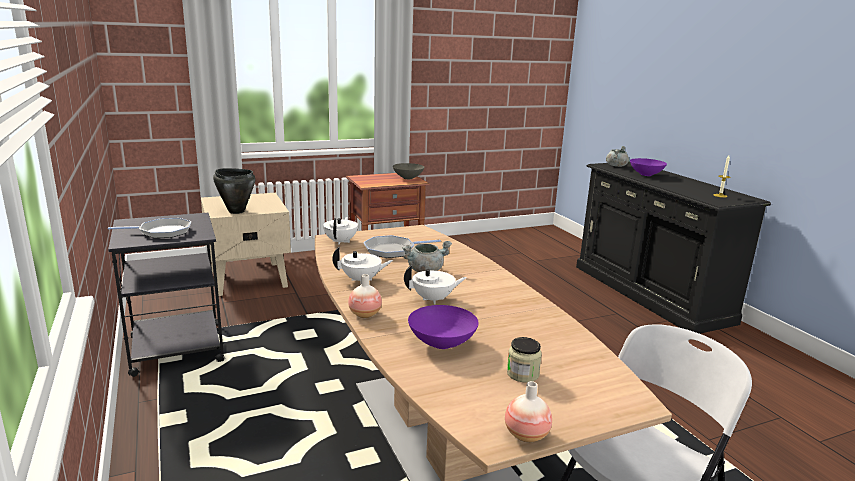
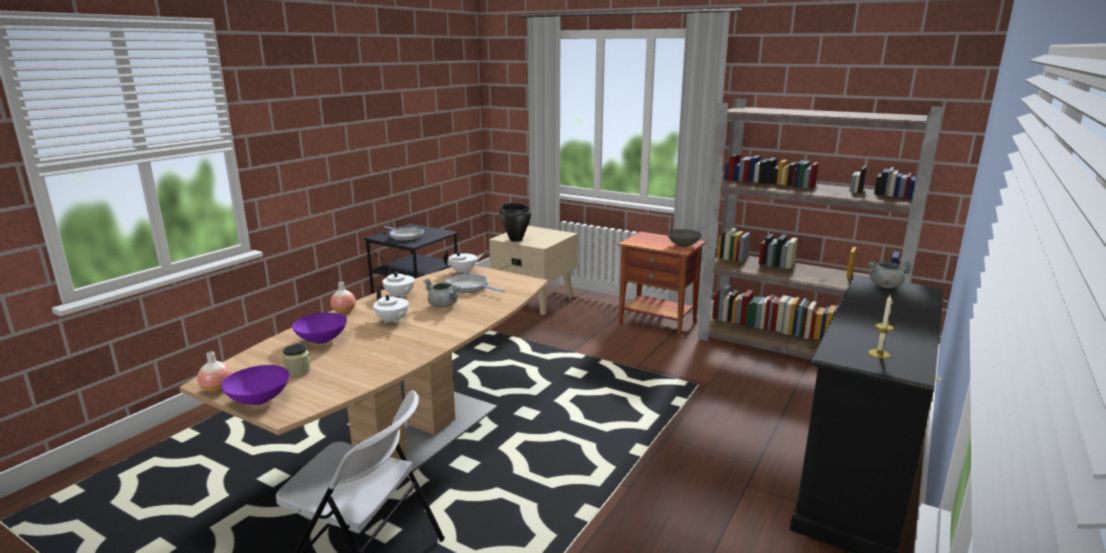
camera: 55 degrees right, 0 degrees up
(489, 242) = (794, 347): none -> brown bookcase
(646, 175) = (880, 305): purple bowl -> purple bowl (258, 400)

